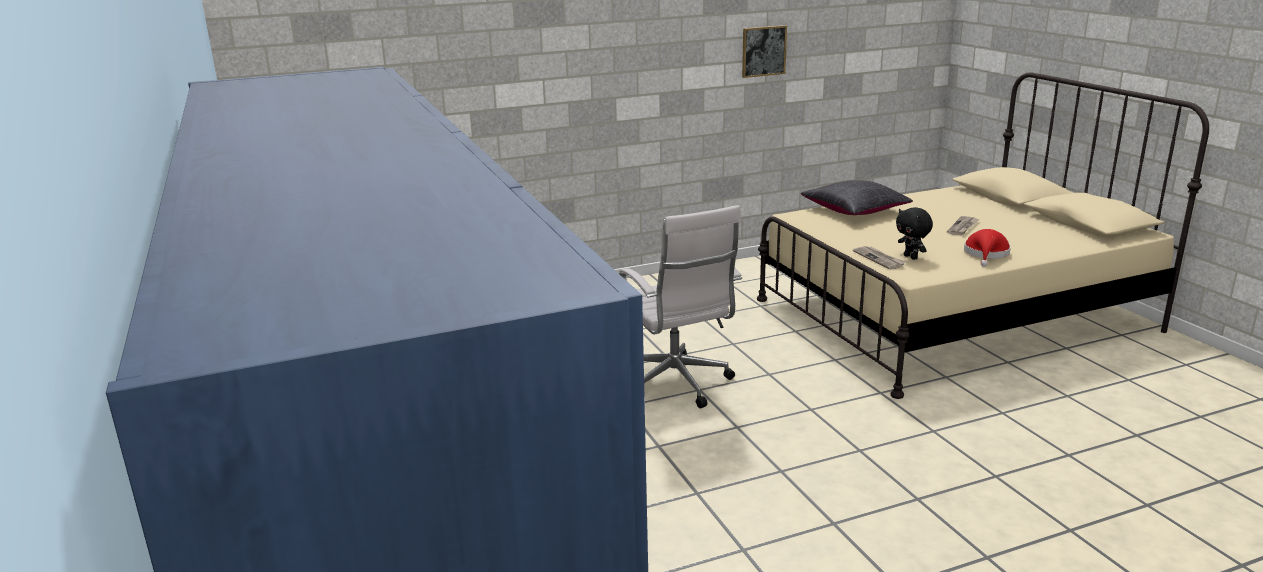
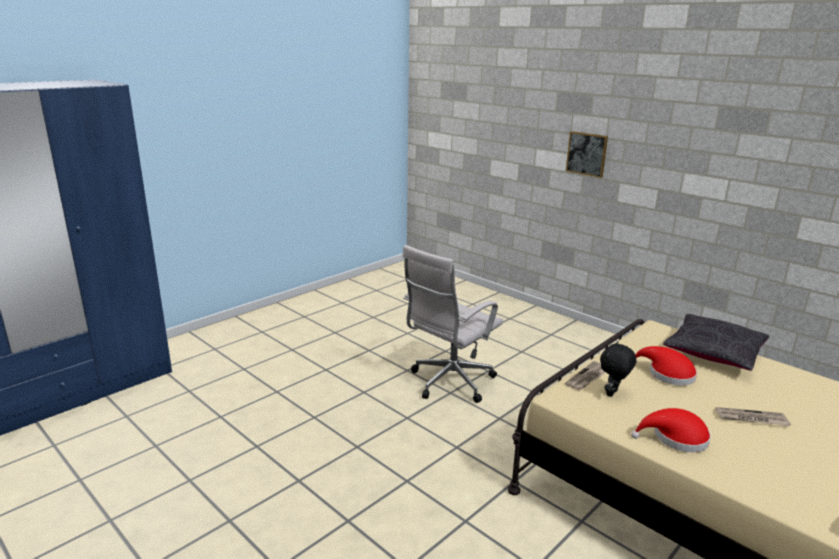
camera: 65 degrees right, 0 degrees up
(763, 51) = (776, 178): picture -> picture (586, 154)
(884, 233) = (667, 374): none -> red hat

